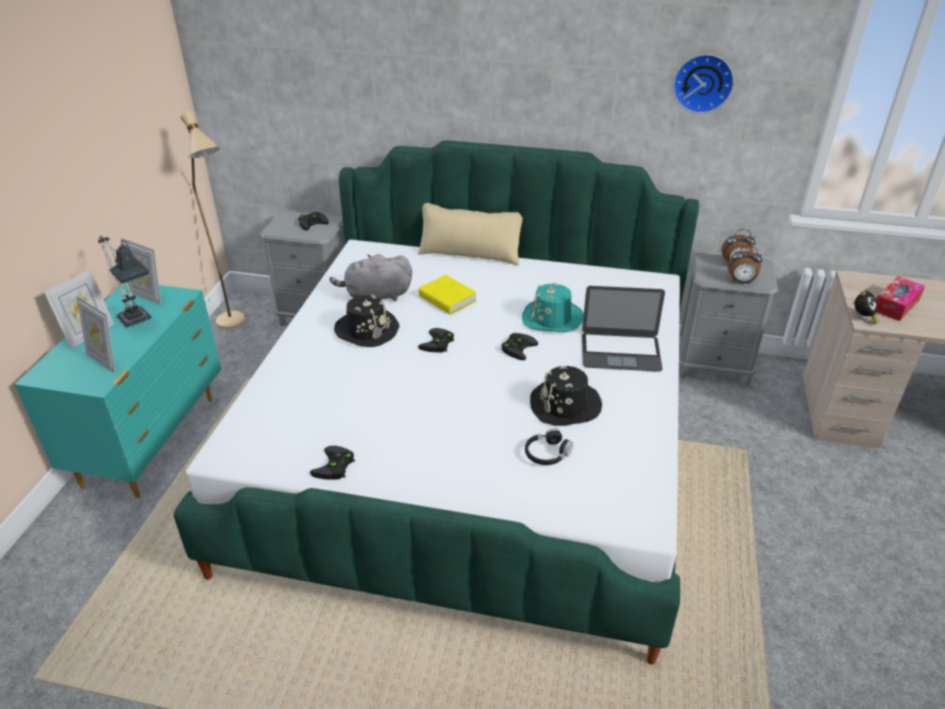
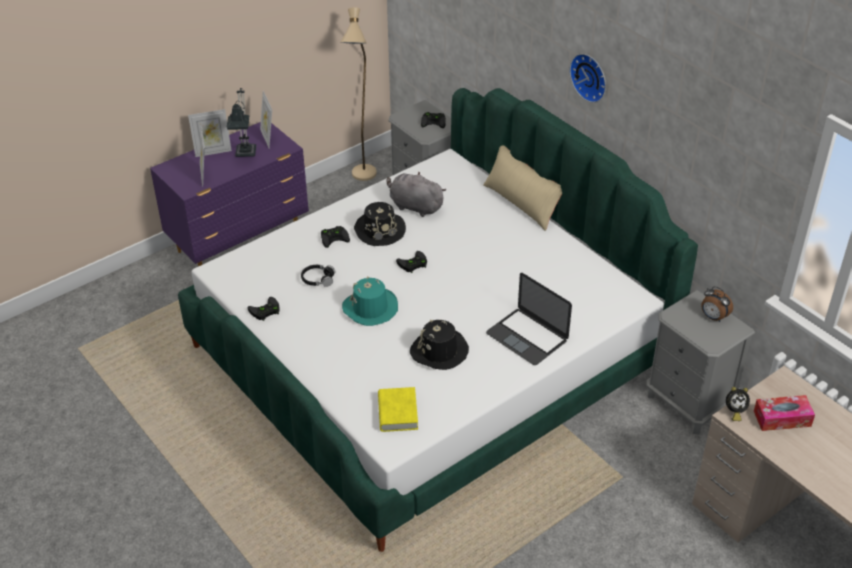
camera: 40 degrees right, 5 degrees up
(153, 440) = (240, 241): turquoise dresser -> purple dresser
(447, 299) = (459, 233): yellow book -> yellow book (397, 413)
(518, 347) = (461, 295): black game controller -> black game controller (335, 237)
(547, 453) = (388, 374): black headphones -> black headphones (318, 279)
(552, 318) = (513, 286): turquoise hat -> turquoise hat (370, 308)
(703, 82) = (710, 142): wall clock -> wall clock (590, 76)
(741, 282) = (694, 333): alarm clock -> none

